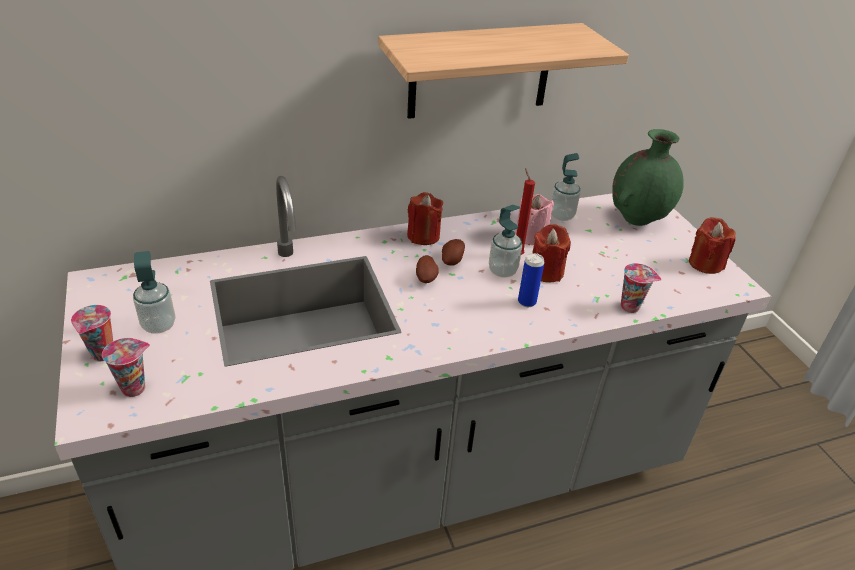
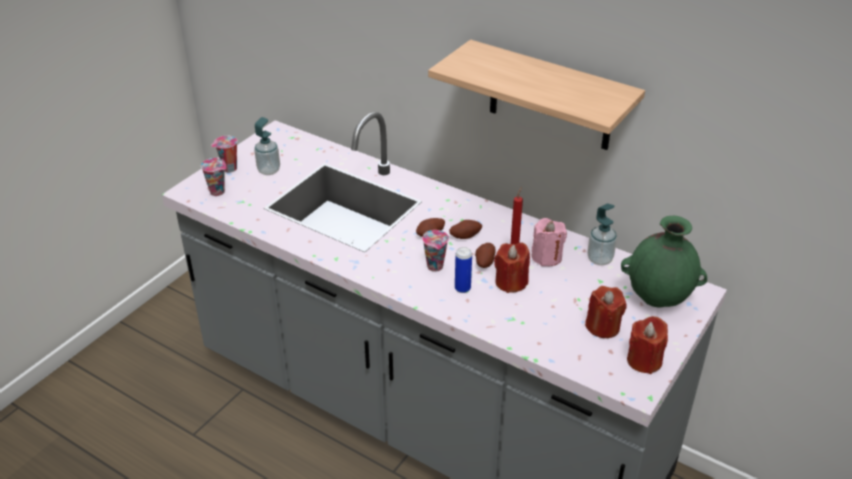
camera: 55 degrees right, 0 degrees up
(423, 236) = (476, 211): red candle -> red candle (603, 327)
(502, 271) = (484, 262): soap dispenser -> potato
(631, 307) = (523, 340): cup -> cup (436, 267)

